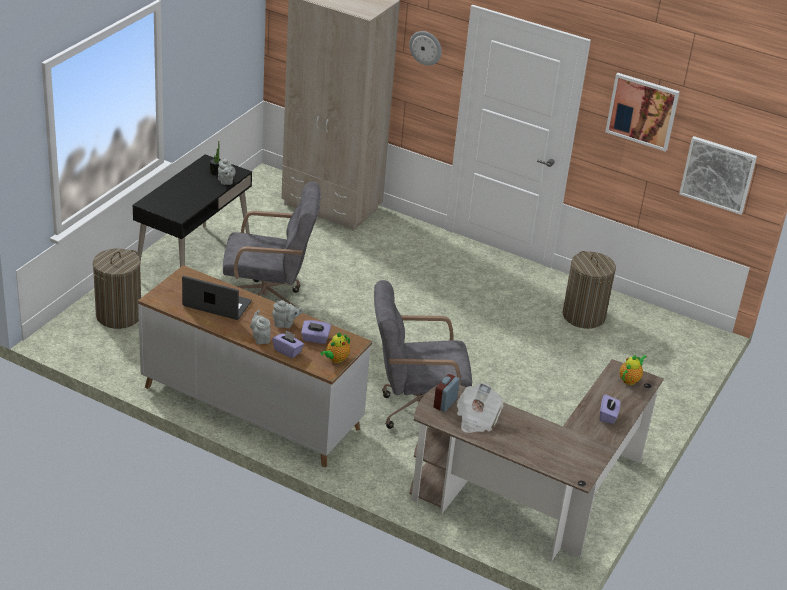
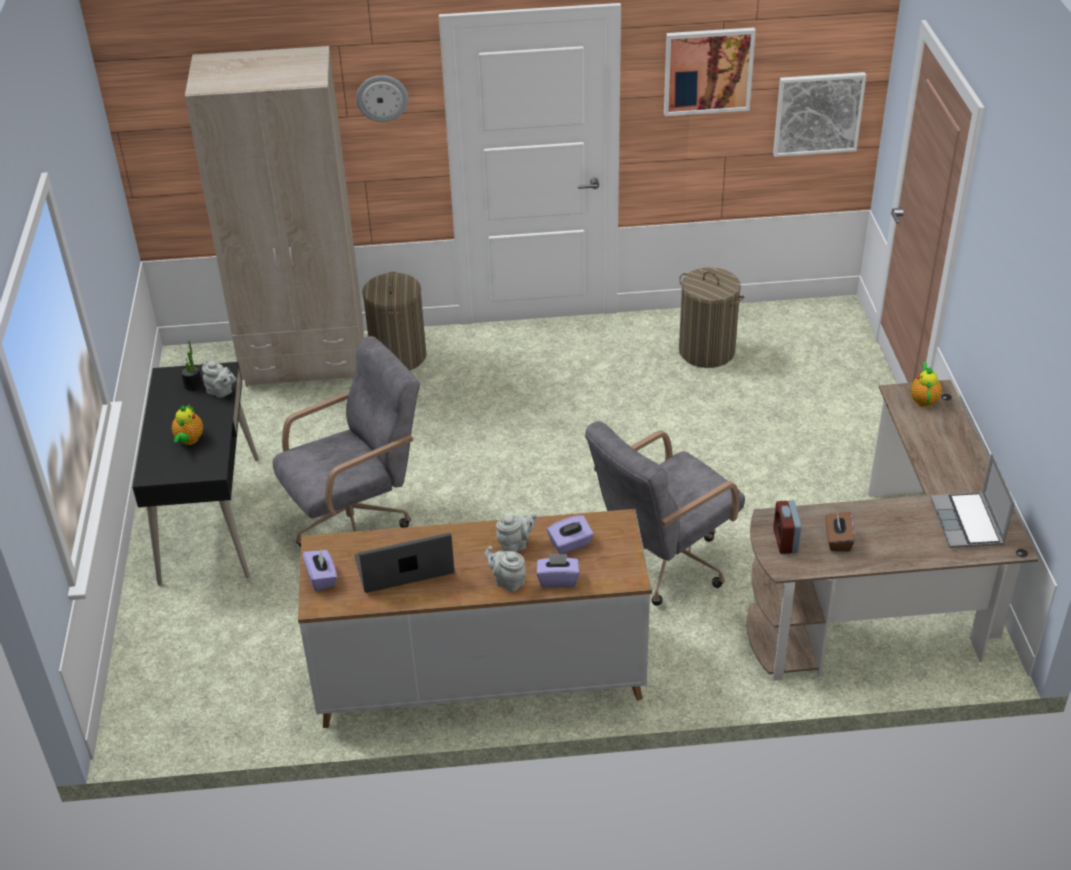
camera: 30 degrees left, 5 degrees up
(119, 315) = (188, 647): laundry basket -> laundry basket (398, 356)
(336, 359) = (623, 557): teapot -> teapot (189, 440)
(476, 419) = (838, 540): newspaper -> brown tissue box
(569, 452) = (968, 523): none -> laptop
(608, 416) = (953, 455): purple tissue box -> purple tissue box (322, 578)

